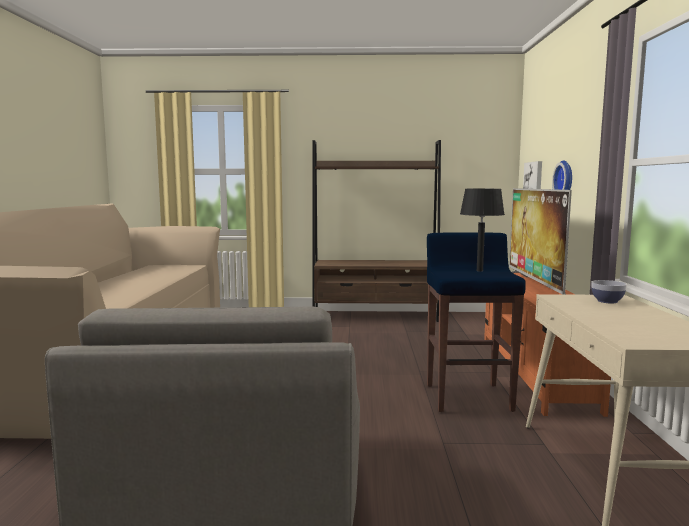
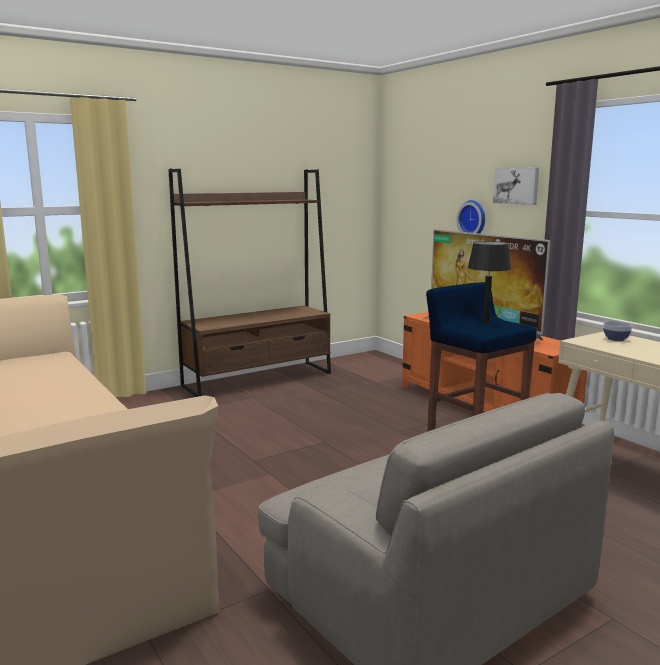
camera: 35 degrees left, 5 degrees up
(534, 176) = (412, 210): picture -> picture (516, 186)

